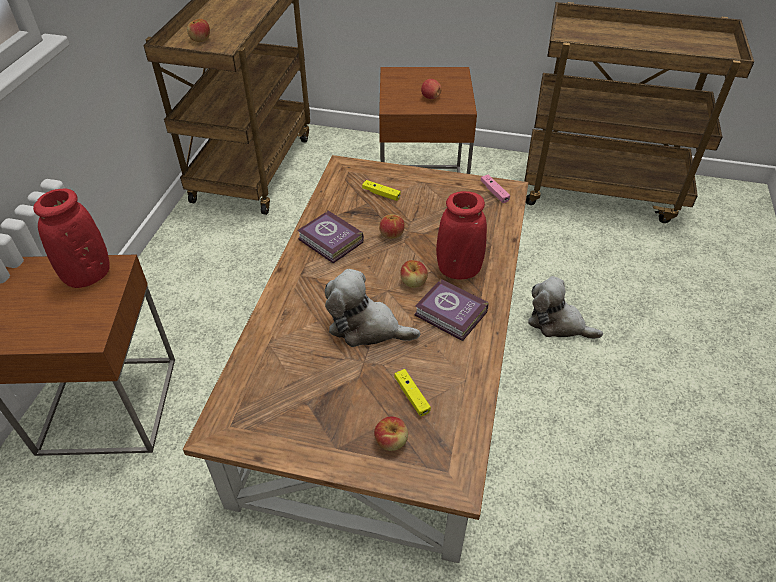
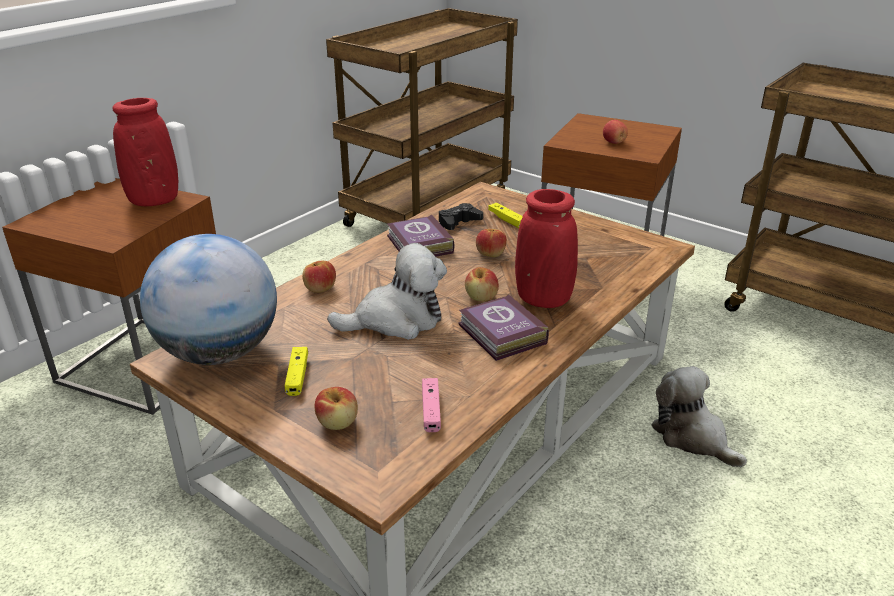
camera: 25 degrees right, 15 degrees down
(200, 39) = (388, 49): apple -> apple (320, 288)
(251, 410) = (220, 353): none -> globe
(345, 207) = (458, 222): none -> black game controller
(366, 327) = (396, 320): plush toy -> plush toy turned 120 degrees clockwise
(412, 396) = (395, 391): yellow game controller -> yellow game controller (297, 376)
(494, 192) = (643, 245): pink game controller -> pink game controller (431, 410)

